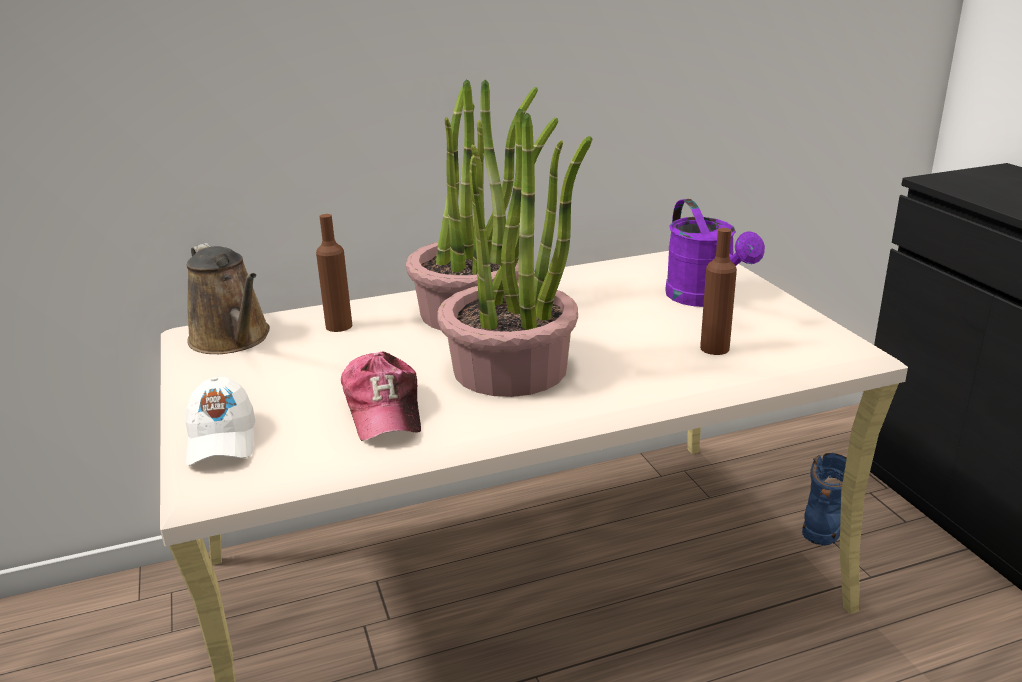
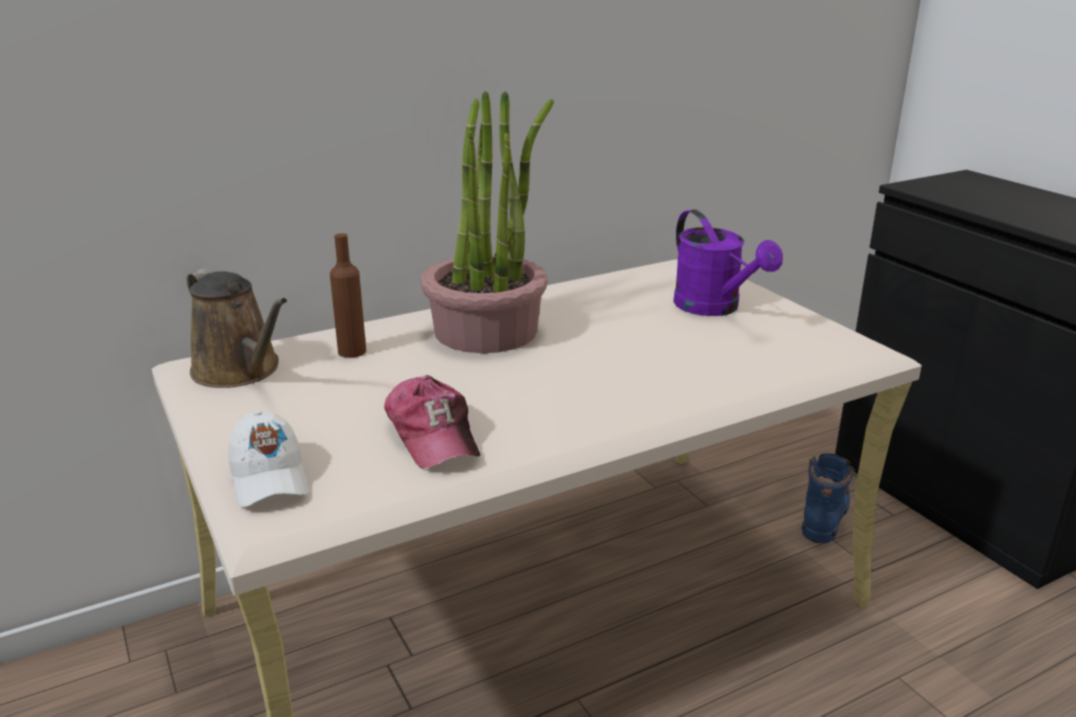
camera: 10 degrees left, 0 degrees up
(511, 369) = (549, 386): potted plant -> none
(714, 348) = (741, 356): brown bottle -> none

